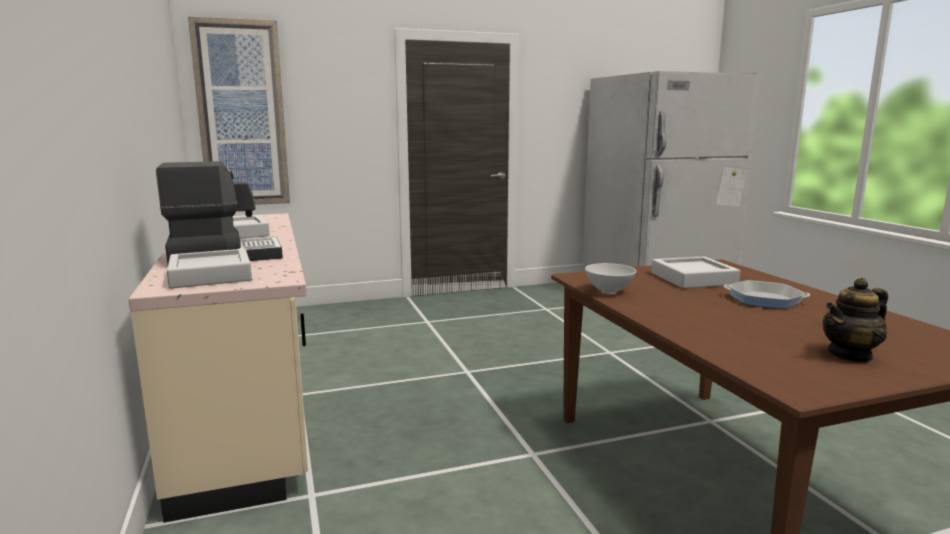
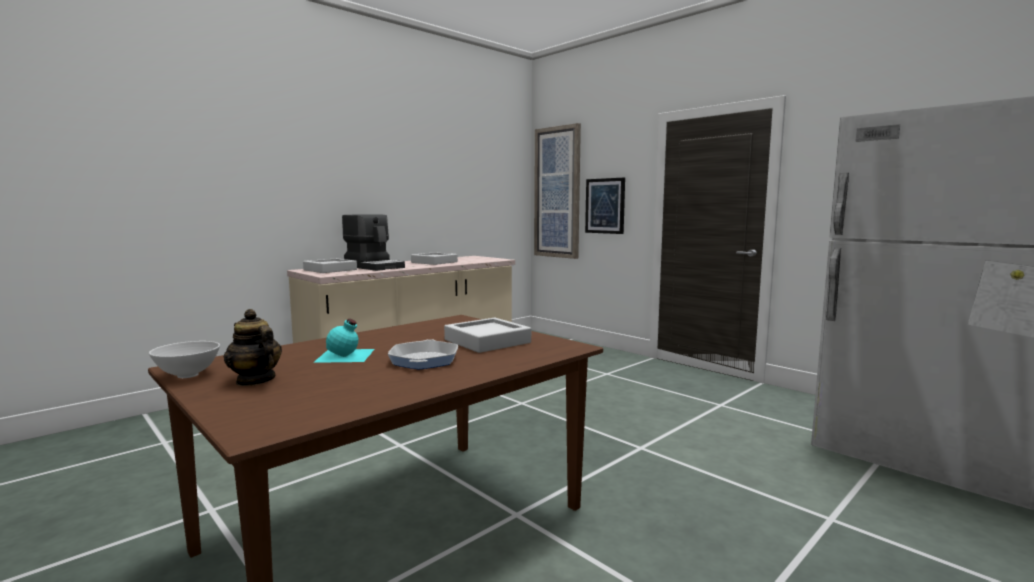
camera: 65 degrees right, 5 degrees down
(328, 133) = (605, 206): none -> picture
(608, 291) = (415, 326): white bowl -> white bowl (187, 375)
(743, 321) = (346, 355): none -> turquoise bottle

